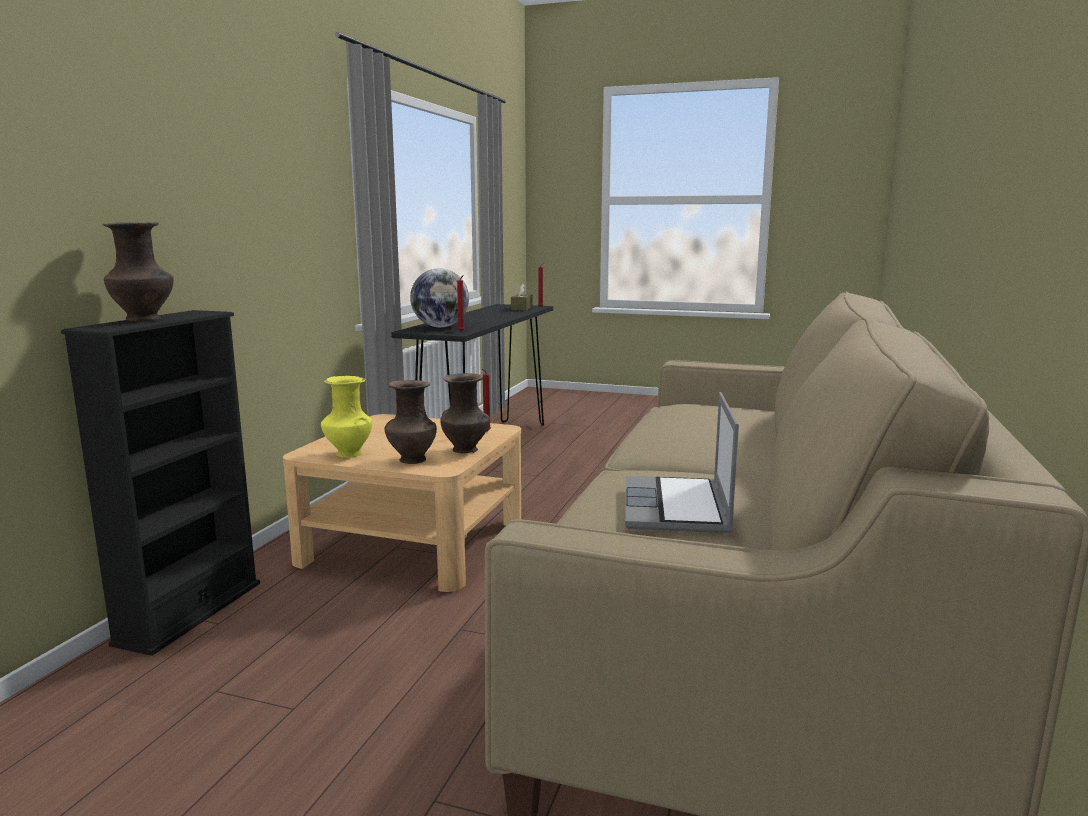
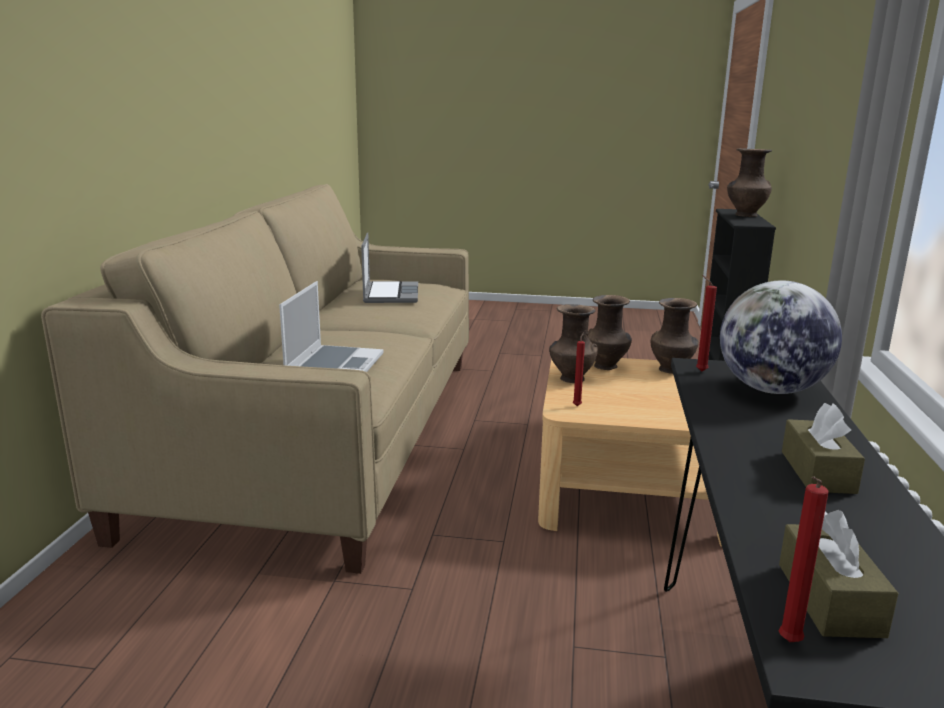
camera: 170 degrees right, 5 degrees up
(348, 454) = (671, 370): yellow vase -> brown vase
(478, 316) = (817, 472): none -> brown tissue box
(702, 413) = (334, 367): none -> laptop

